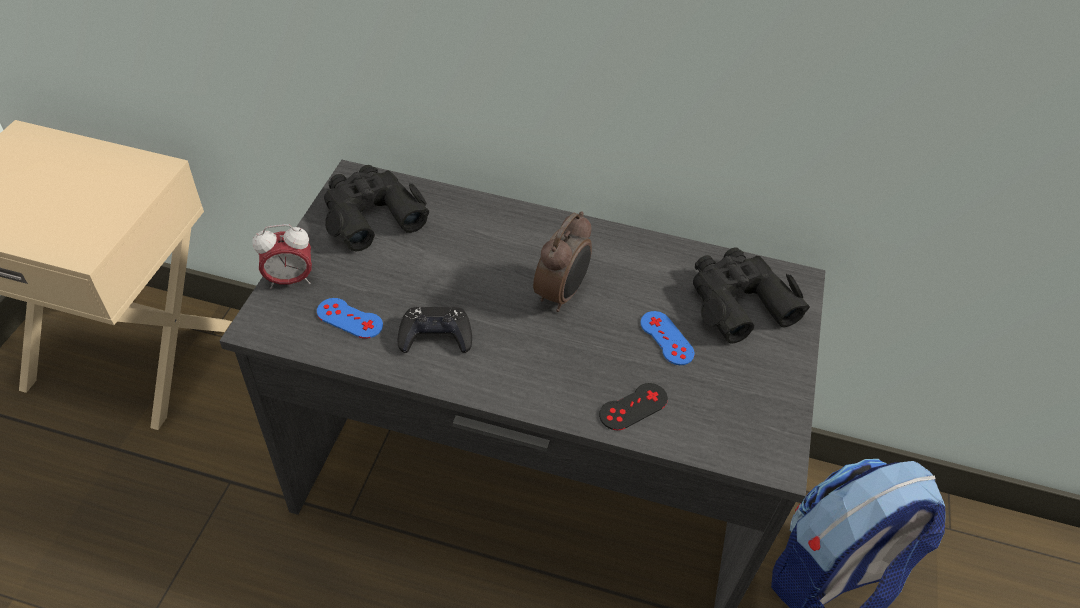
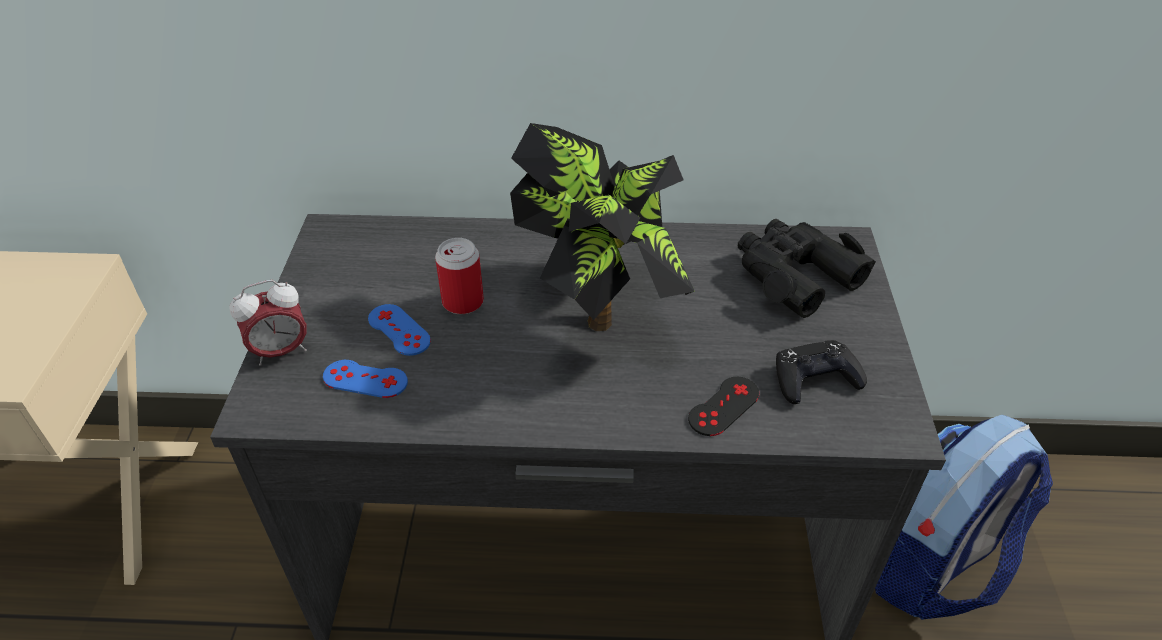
camera: 10 degrees left, 5 degrees down
(371, 214) = (358, 263): black binoculars -> none
(435, 336) = (473, 378): black game controller -> black game controller (815, 378)
(446, 267) = (463, 302): none -> can
(561, 294) = (602, 304): alarm clock -> potted plant
(666, 338) = (733, 327): blue game controller -> blue game controller (399, 330)

